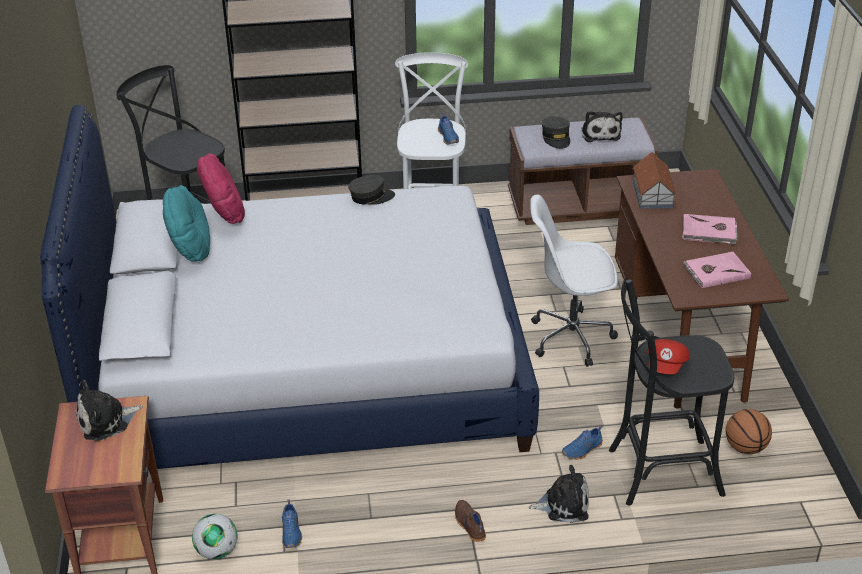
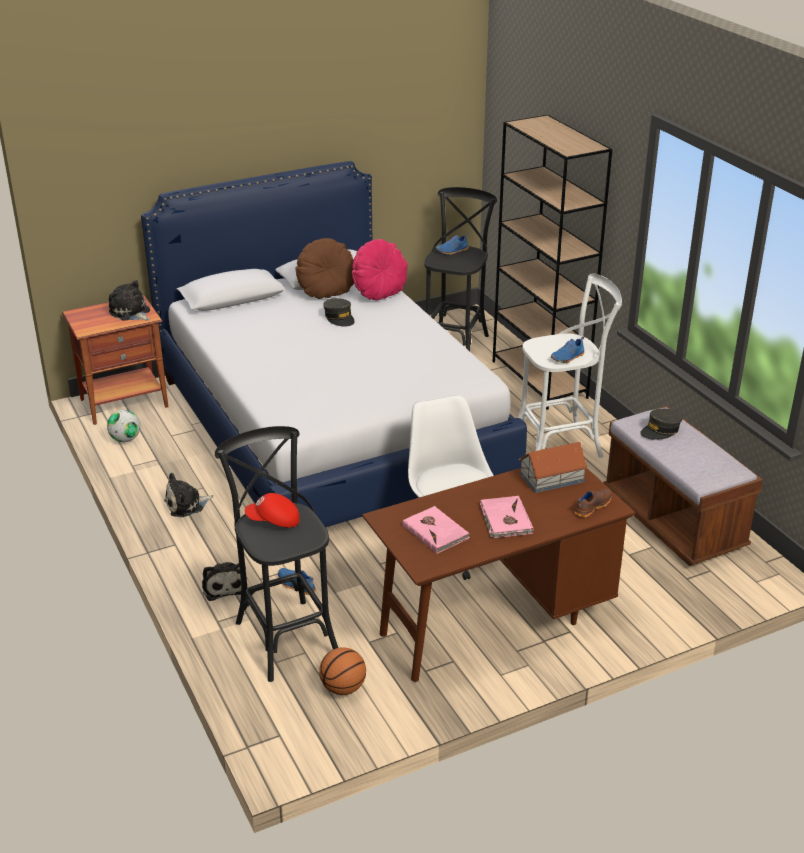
camera: 70 degrees right, 5 degrees down
(191, 251) = (327, 293): turquoise pillow -> brown pillow
(292, 532) = (152, 464): blue shoe -> blue shoe (452, 251)
(371, 197) = (449, 344): grey cap -> grey cap (339, 318)
(469, 525) = (184, 541): brown shoe -> brown shoe (592, 506)
(600, 133) = (695, 454): plush toy -> plush toy (186, 505)

